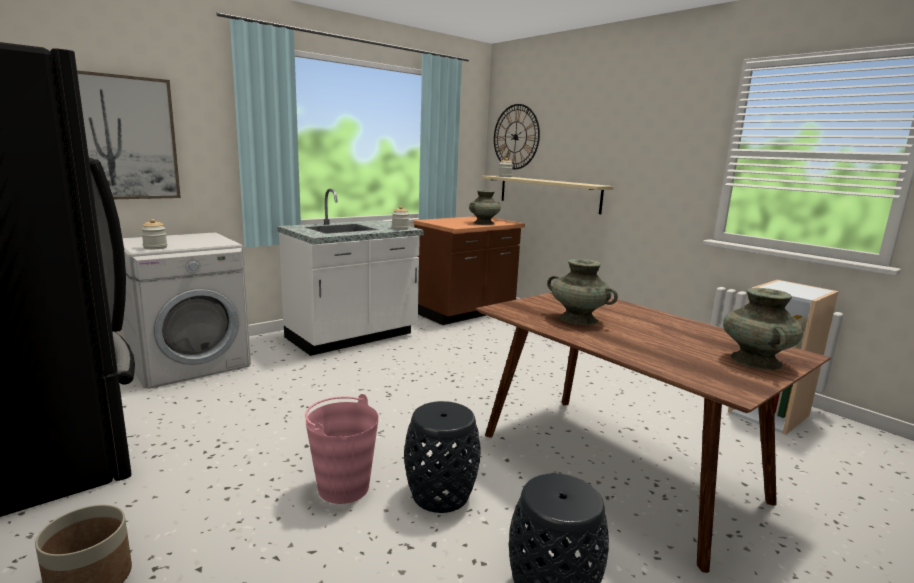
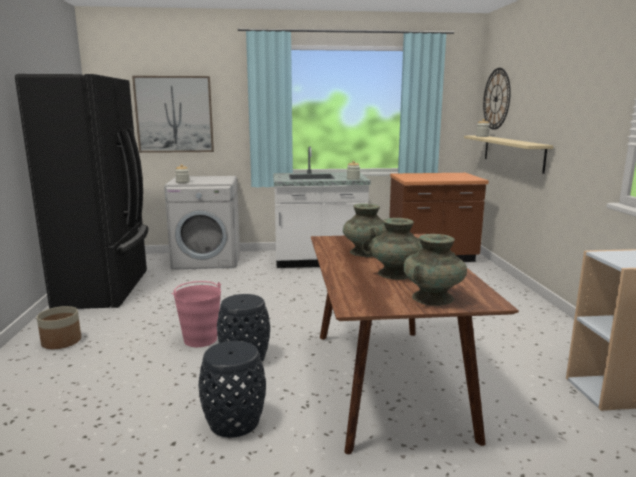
camera: 35 degrees right, 0 degrees up
(483, 223) = (445, 178): turquoise vase -> turquoise vase (395, 273)

